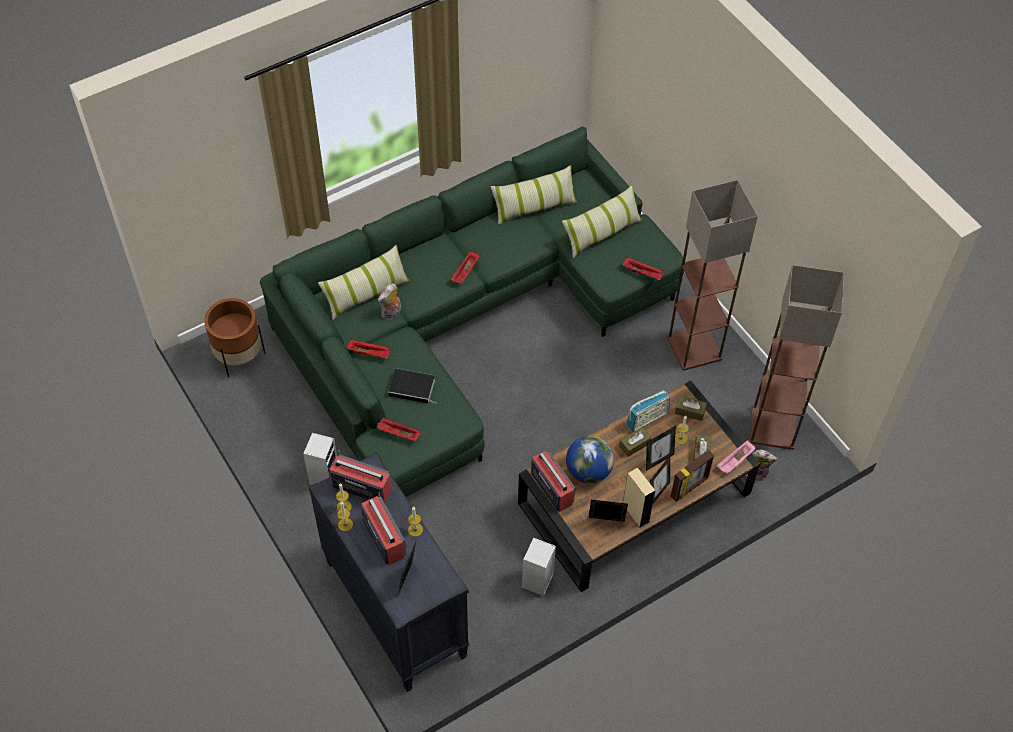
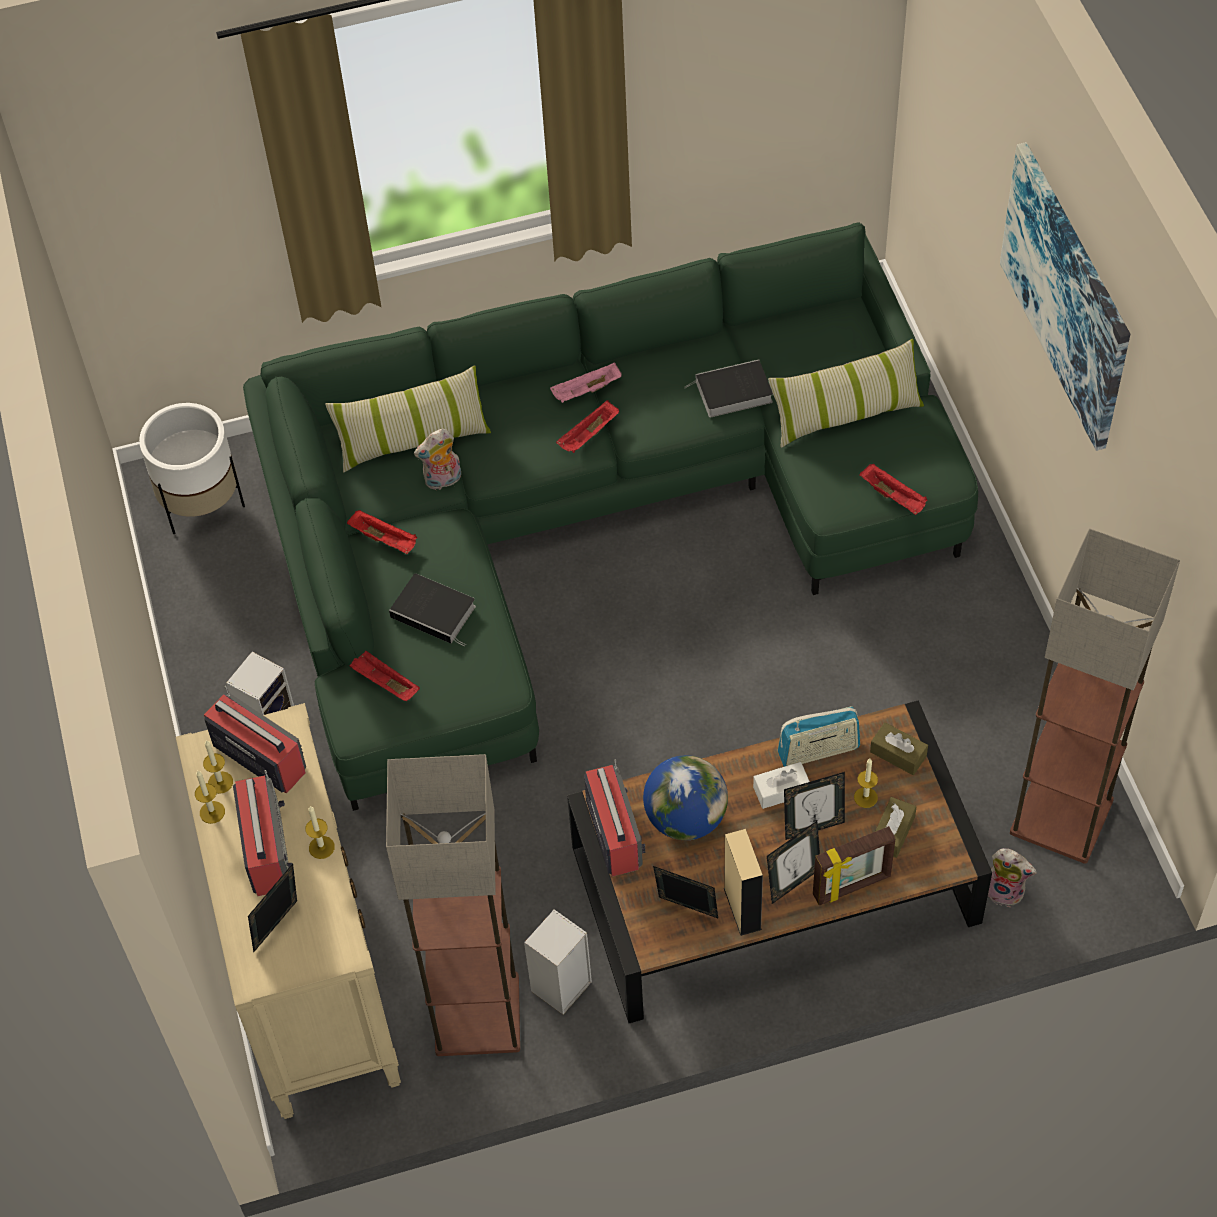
camera: 20 degrees right, 0 degrees up
(239, 357) = (202, 504): brown planter -> white planter
(394, 609) = (310, 976): black dresser -> beige dresser
(534, 207) = (744, 348): pillow -> none
(536, 233) = (731, 393): none -> book
(634, 444) = (781, 790): brown tissue box -> white tissue box
(695, 348) = (969, 649): floor lamp -> floor lamp (479, 1016)
(735, 461) = (948, 859): pink tray -> pink tray (586, 391)
(739, 142) = (1067, 295): none -> picture

